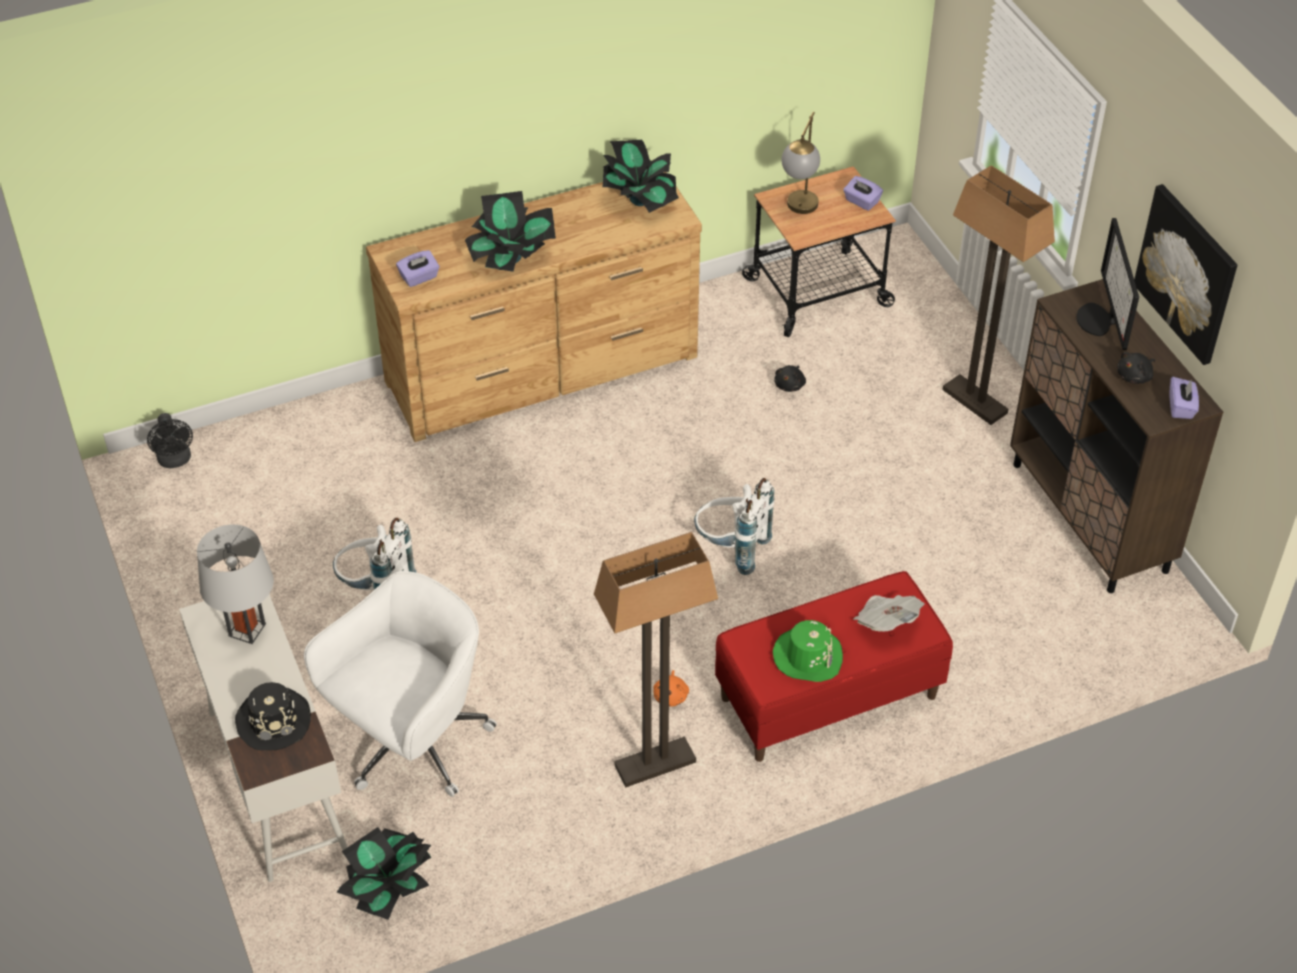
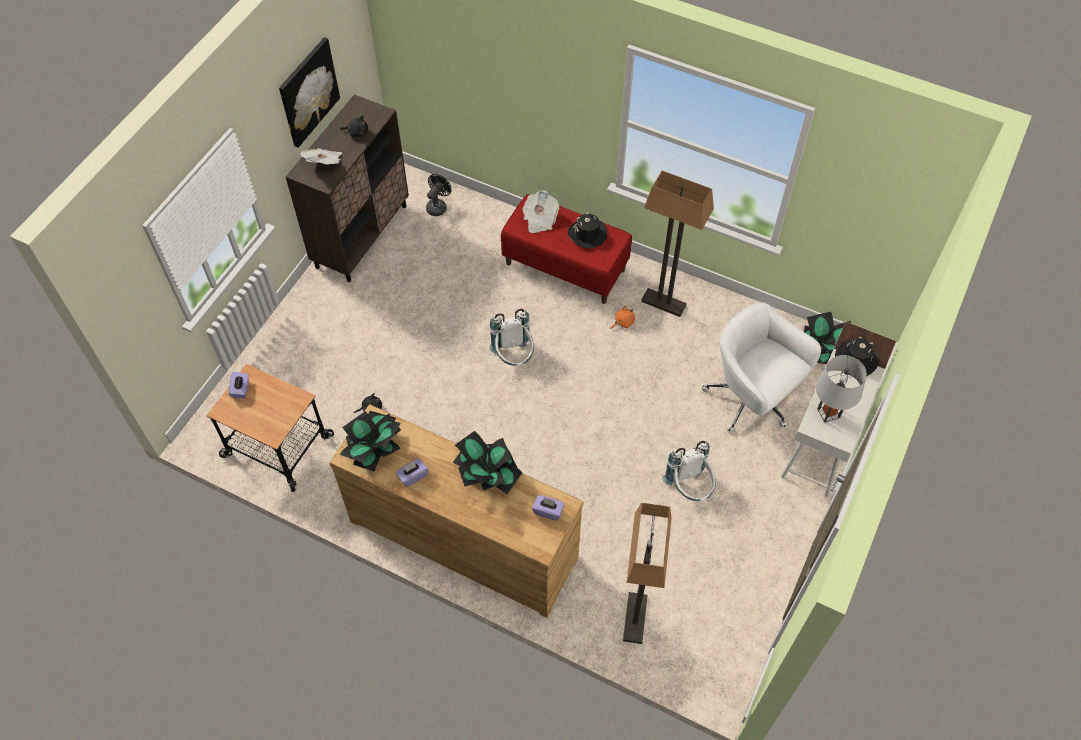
camera: 130 degrees left, 10 degrees up
(175, 461) = (711, 676): black fan -> black fan (438, 206)
(412, 743) = (751, 399): white office chair -> white office chair turned 45 degrees clockwise
(799, 211) = (275, 414): table lamp -> none
(808, 656) = (587, 234): green hat -> black hat
(975, 401) = (313, 322): floor lamp -> floor lamp (634, 618)
(1099, 320) = (324, 163): monitor -> newspaper
(1181, 407) = (364, 108): purple tissue box -> purple tissue box (412, 476)

